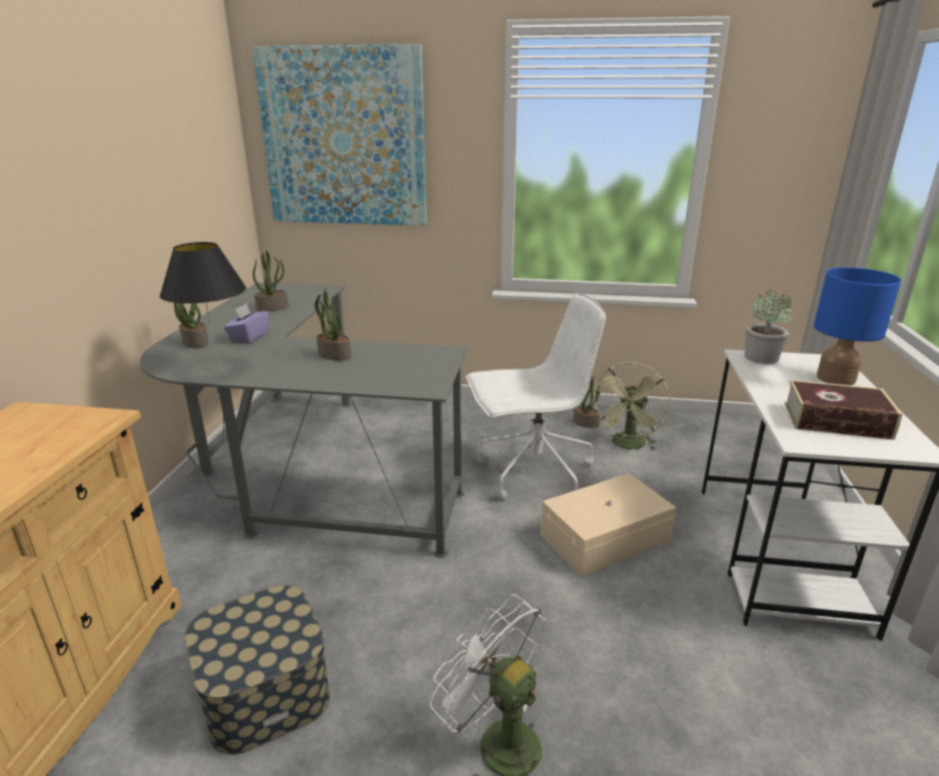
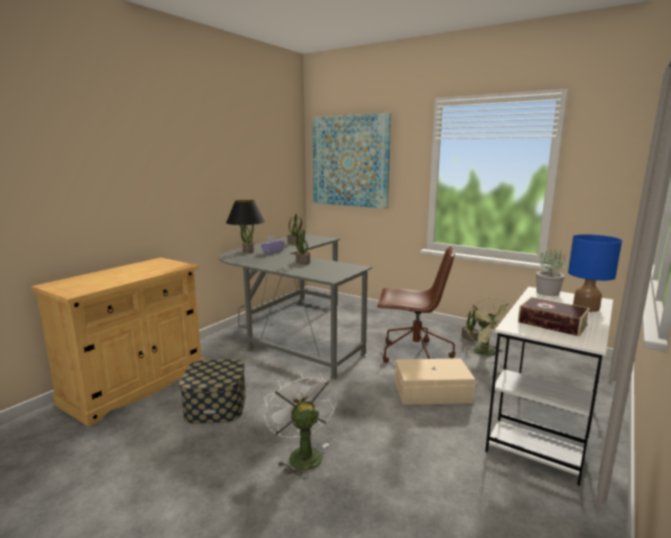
camera: 25 degrees right, 10 degrees down
(529, 474) = (411, 354): white office chair -> brown office chair
(627, 445) = (487, 353): green fan -> green fan turned 60 degrees counterclockwise

